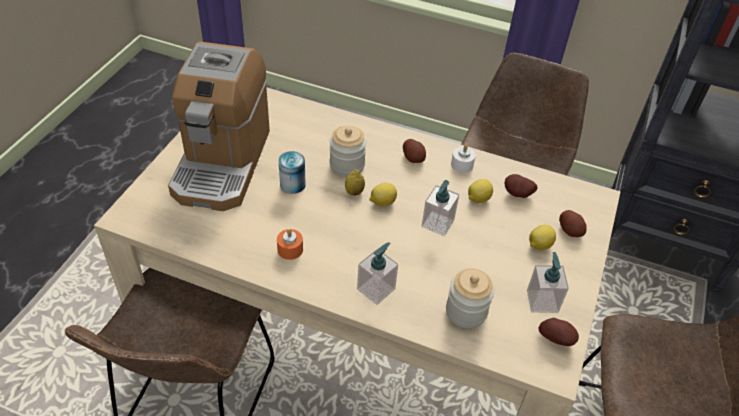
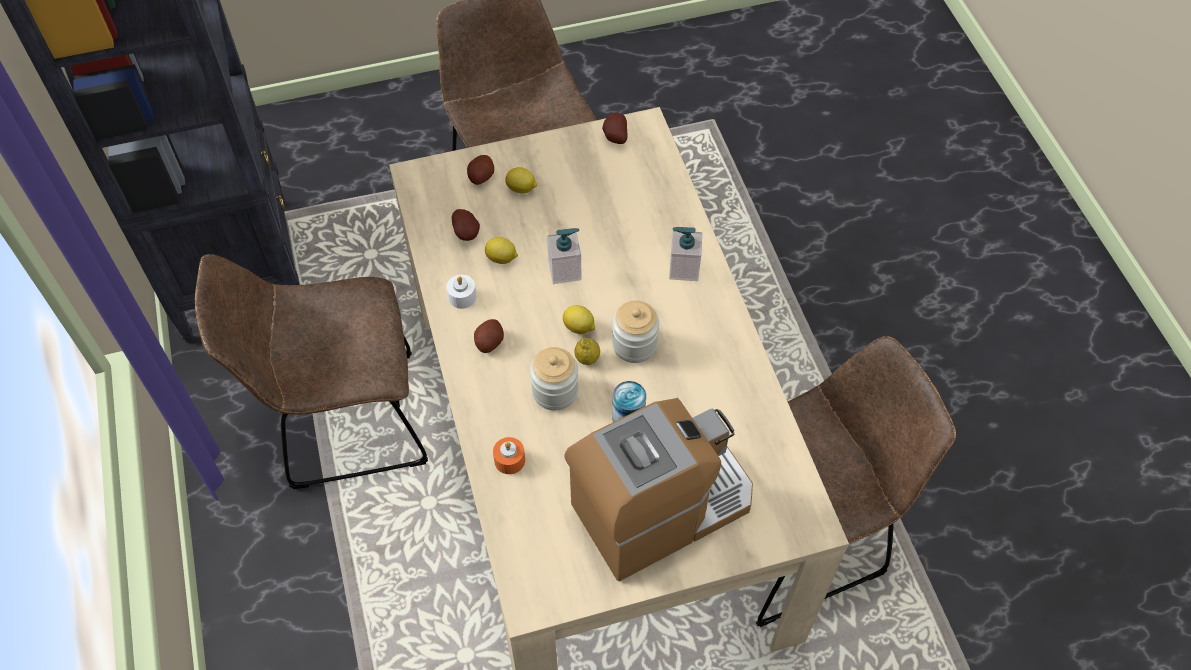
camera: 125 degrees left, 10 degrees up
(290, 249) = (707, 357): orange candle -> orange candle (509, 460)
(466, 311) = (644, 200): jar -> jar (634, 345)
(542, 301) = (585, 160): soap dispenser -> none

